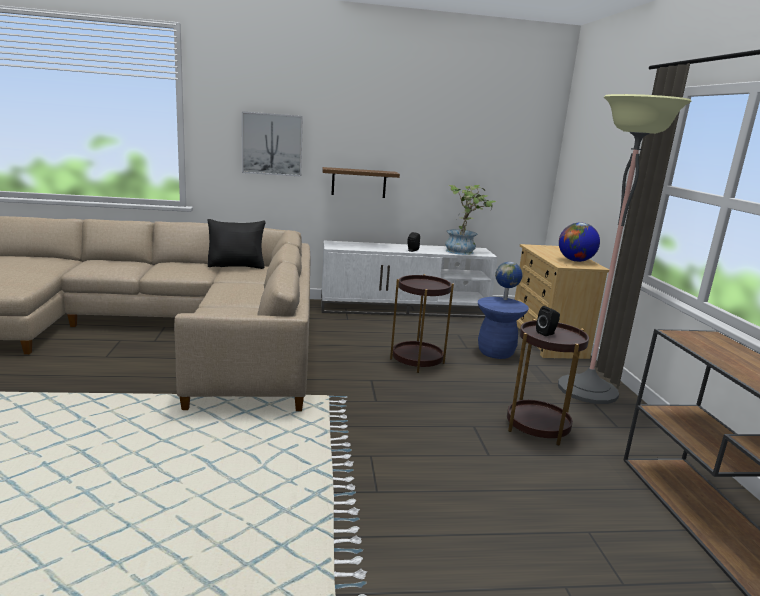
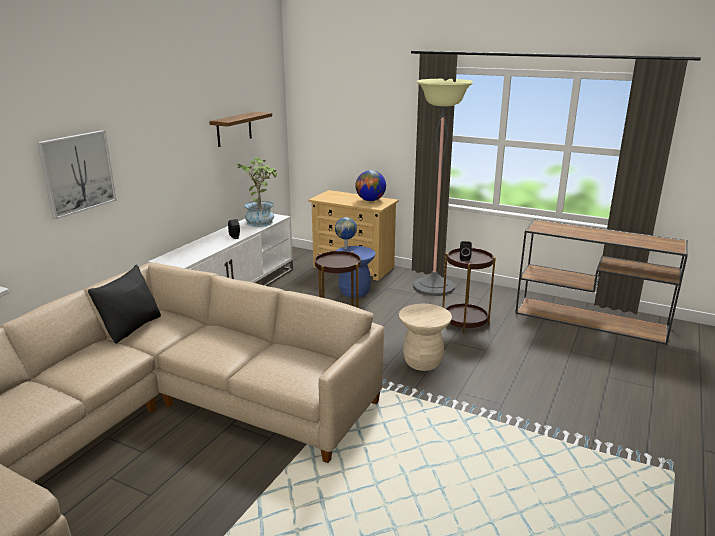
camera: 55 degrees left, 5 degrees up
(359, 183) = (164, 187): shelf -> shelf (234, 129)
(406, 419) = (423, 362): none -> beige stool

